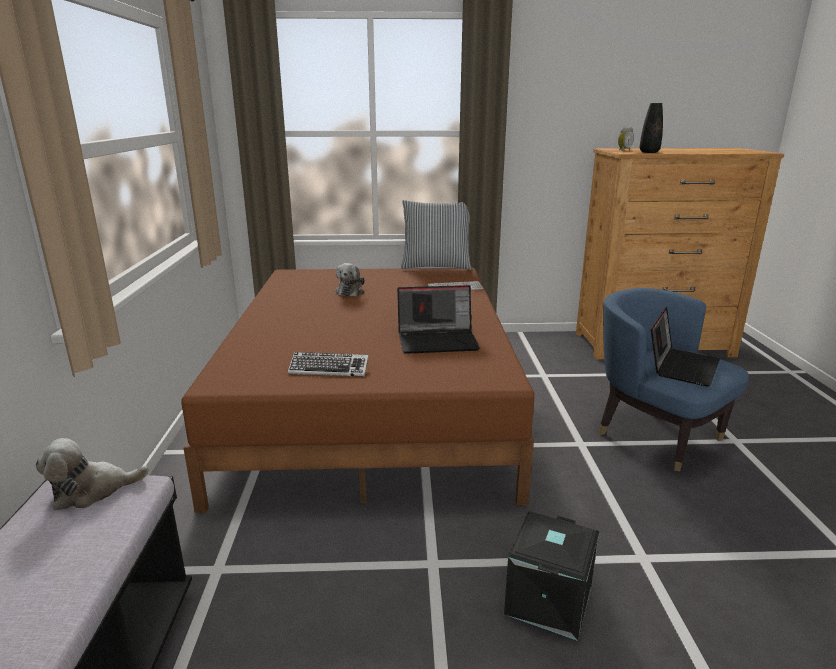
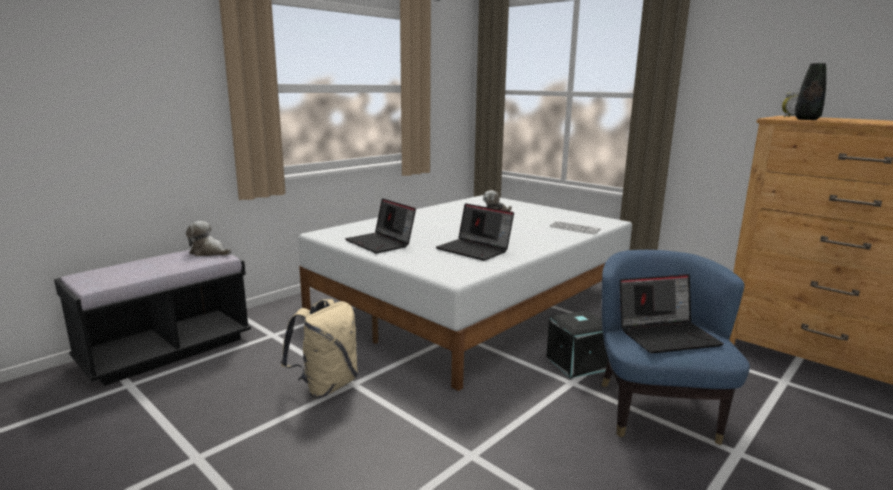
camera: 45 degrees right, 5 degrees down
(329, 369) = (381, 243): keyboard -> laptop
(372, 403) = (473, 301): brown bed -> white bed
(412, 586) = (326, 386): none -> beige backpack
(436, 266) = (599, 214): pillow -> none
(547, 599) = (374, 432): black storage box -> black storage box (576, 363)

